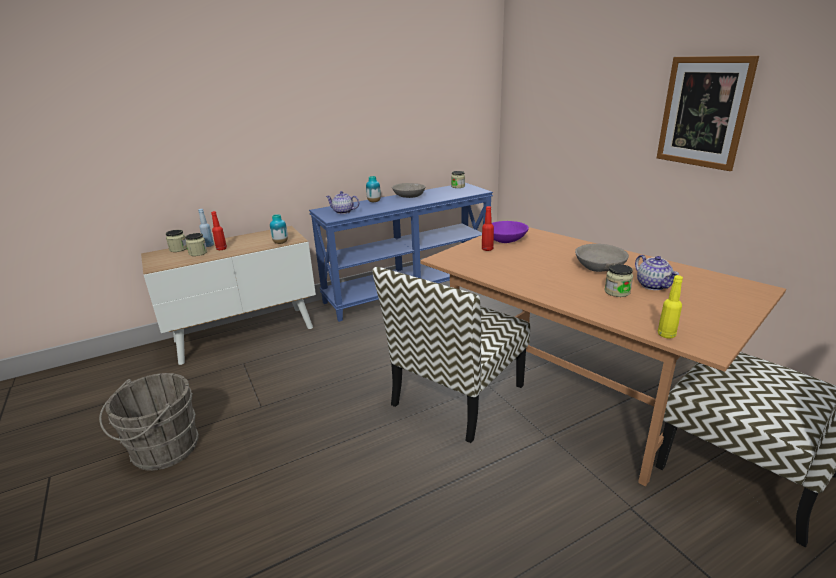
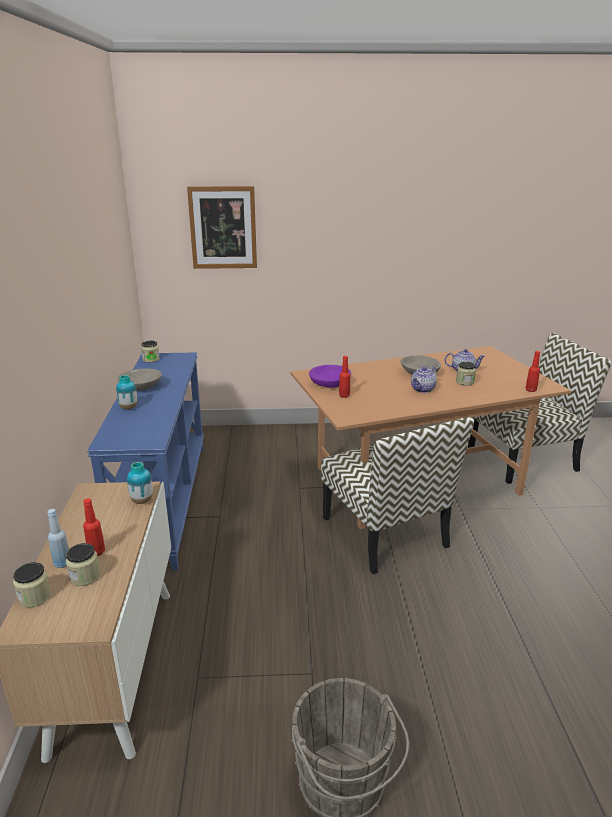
camera: 65 degrees left, 0 degrees up
(343, 212) = (138, 431): teapot -> teapot (423, 389)
(666, 335) = (530, 390): yellow bottle -> red bottle
(703, 112) = (388, 243): picture -> picture (223, 228)

